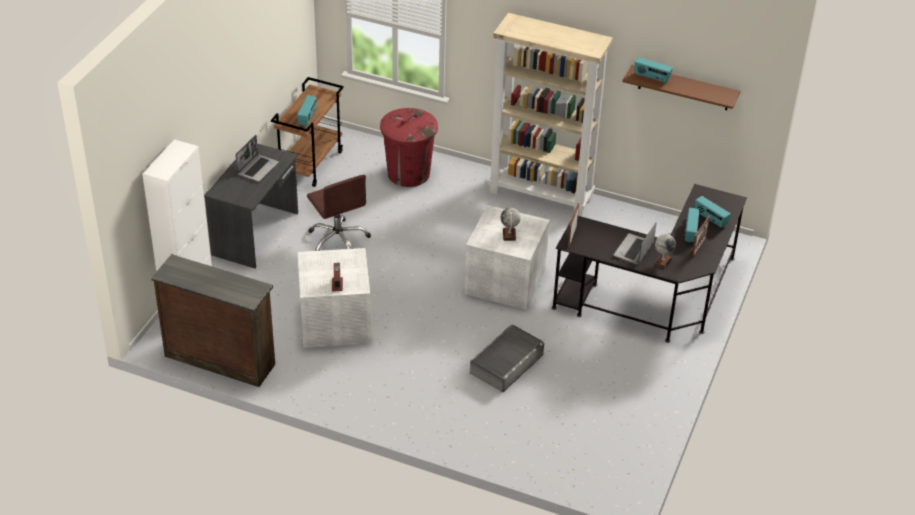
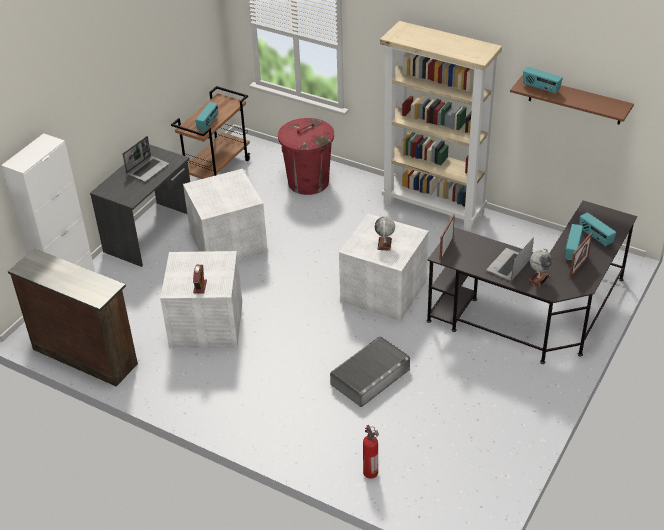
camera: 10 degrees right, 0 degrees up
(338, 240) = (227, 243): brown office chair -> white storage box
(521, 449) = (370, 471): none -> fire extinguisher

